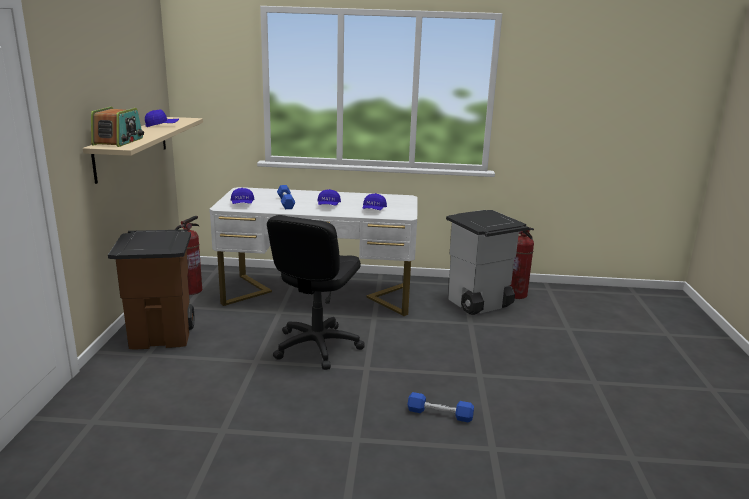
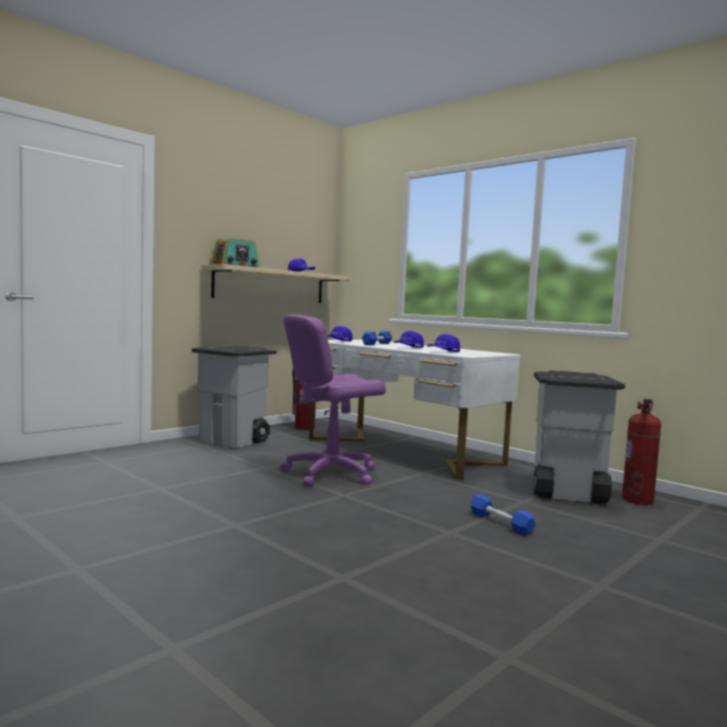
camera: 40 degrees right, 15 degrees down
(163, 335) = (234, 441): brown trash can -> grey trash can
(316, 346) = (330, 473): black office chair -> purple office chair
(439, 414) = (344, 539): blue dumbbell -> blue dumbbell (500, 523)

